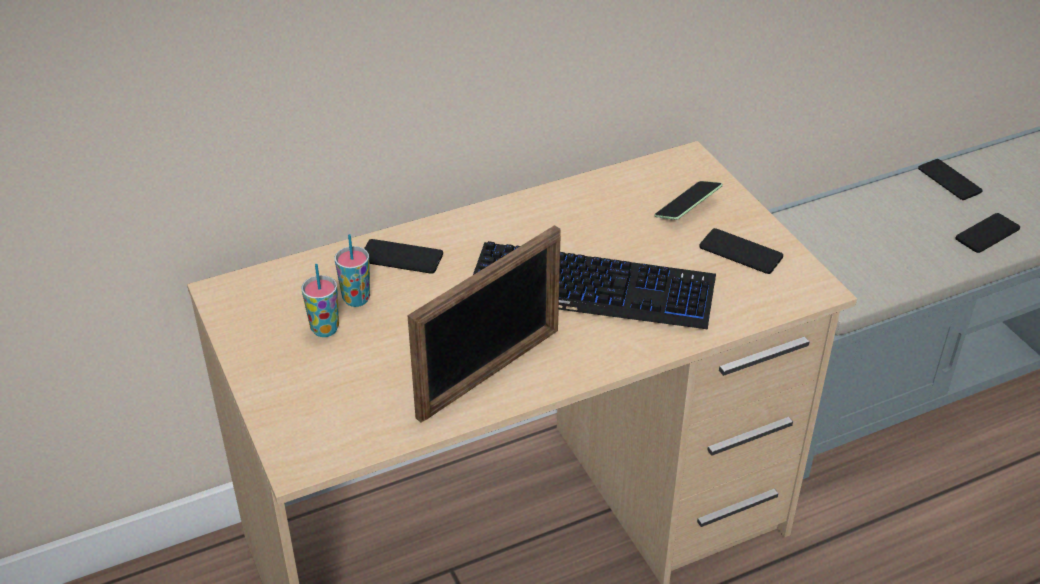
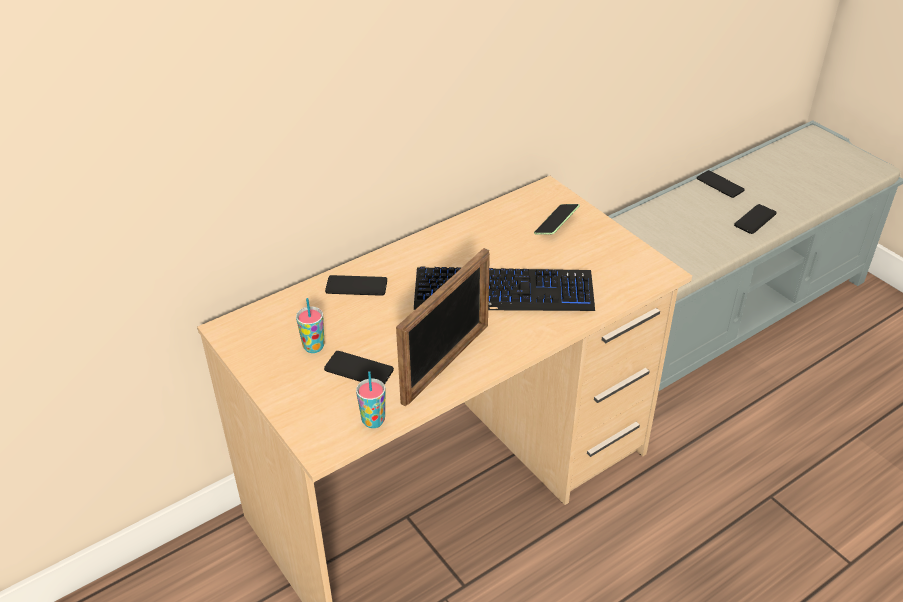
camera: 10 degrees left, 0 degrees up
(356, 299) = (331, 321): cup -> cup (373, 421)
(740, 252) = (602, 252): phone -> phone (359, 370)

